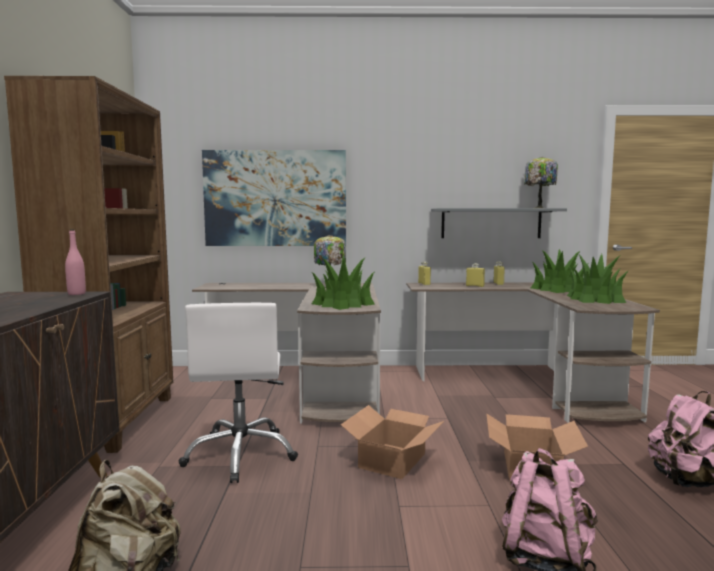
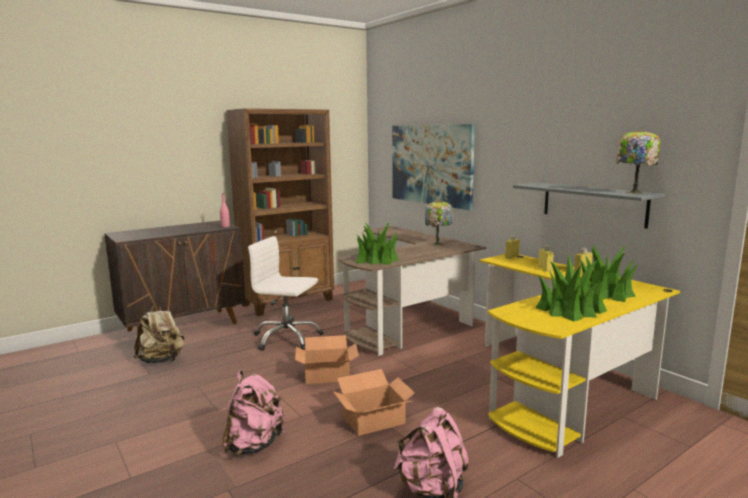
camera: 55 degrees right, 5 degrees up
(241, 454) = (286, 338): white office chair -> white office chair turned 60 degrees clockwise
(529, 384) = (561, 386): brown desk -> yellow desk

